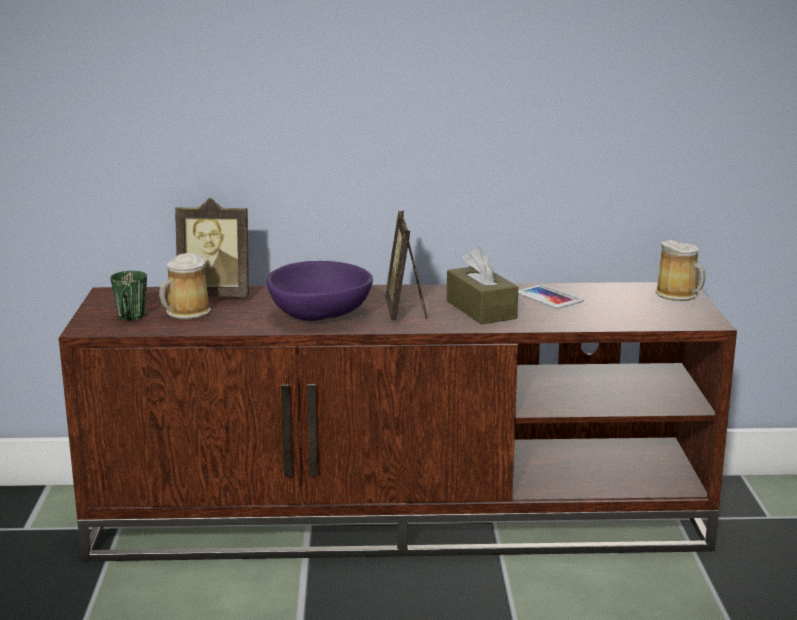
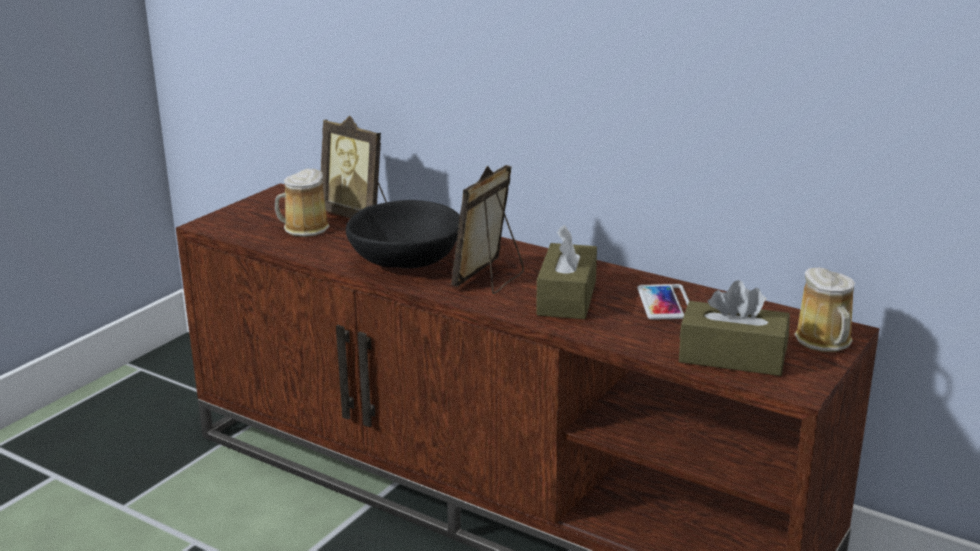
camera: 35 degrees right, 5 degrees up
(129, 319) = (252, 223): green mug -> none
(319, 316) = (404, 262): purple bowl -> black bowl
(643, 316) = (732, 357): none -> brown tissue box

